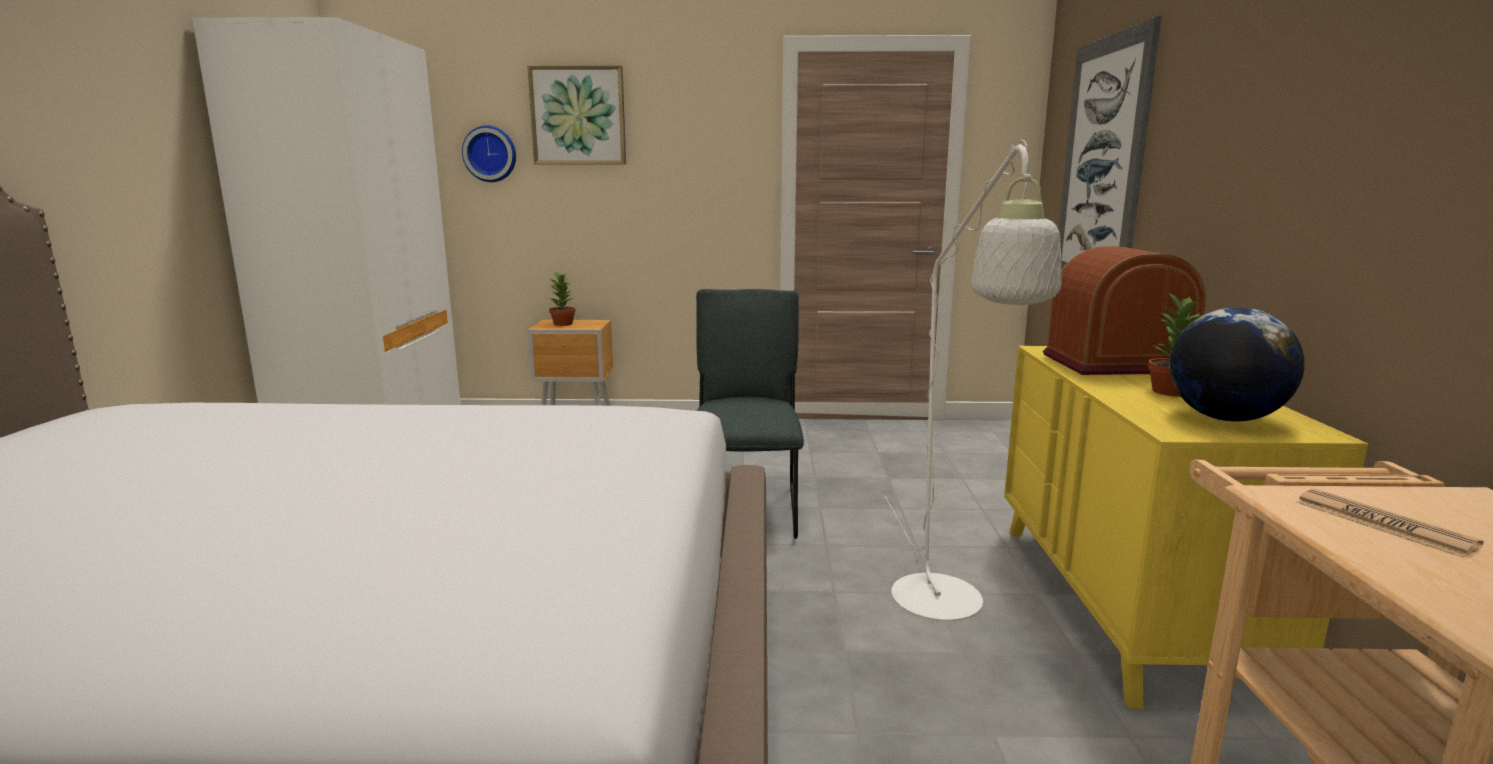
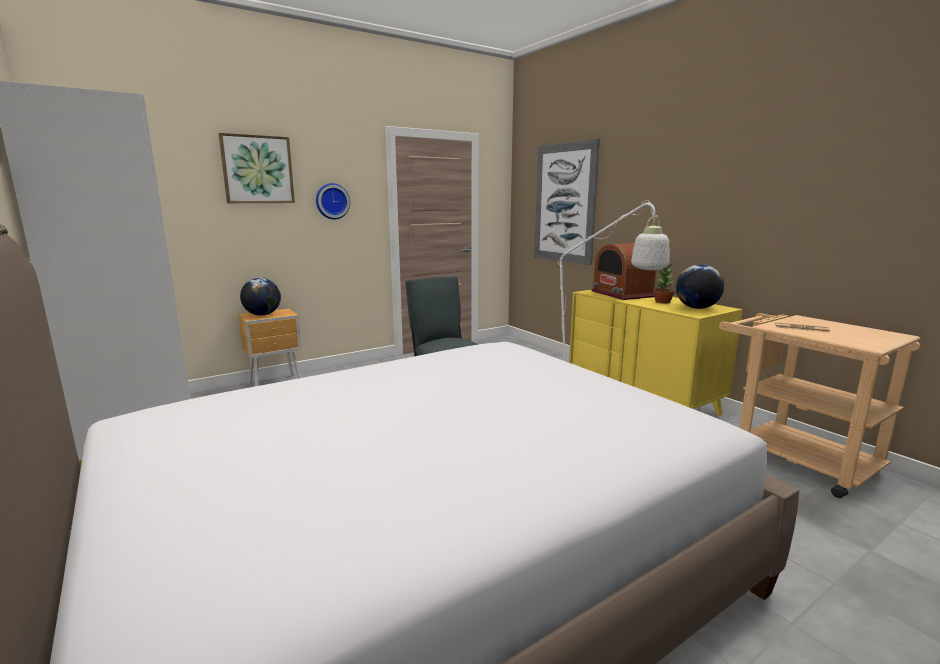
camera: 35 degrees left, 0 degrees up
(491, 154) = (189, 196): wall clock -> wall clock (332, 201)
(563, 324) = (262, 315): potted plant -> globe
(1115, 363) = (621, 294): radio -> radio turned 75 degrees counterclockwise

